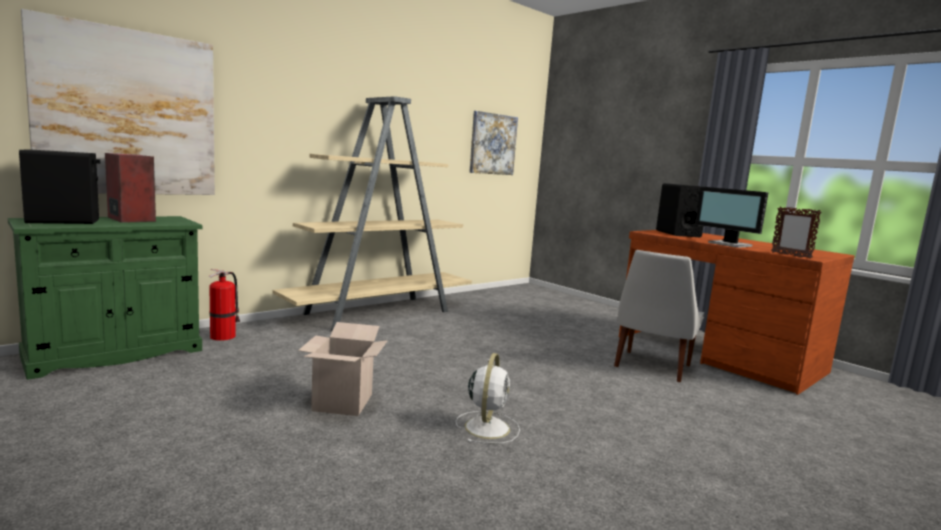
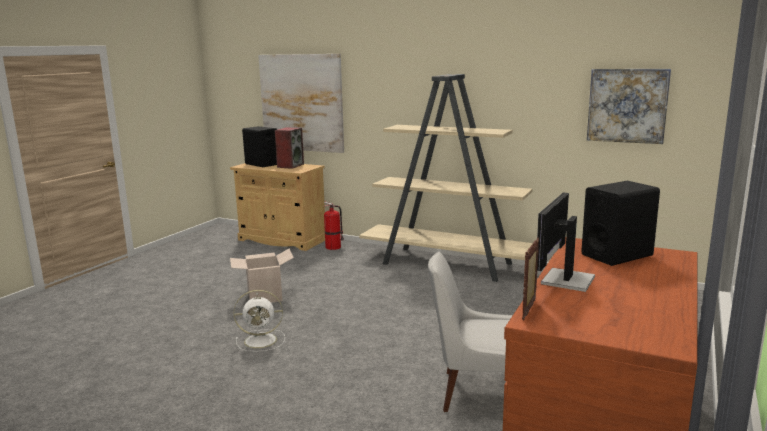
camera: 70 degrees right, 5 degrees up
(115, 353) = (282, 240): green cabinet -> beige cabinet

